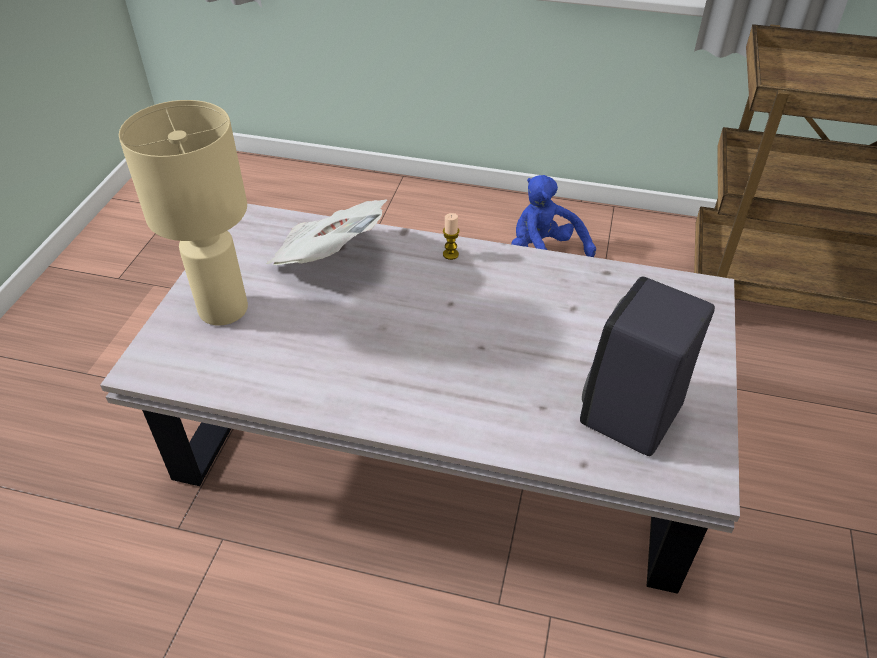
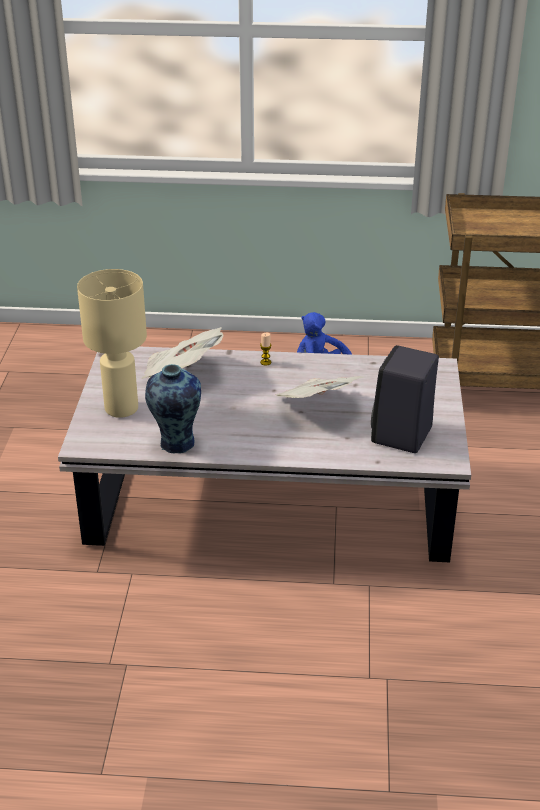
camera: 10 degrees left, 10 degrees down
(278, 384) = (176, 444): none -> vase
(510, 340) = (318, 406): none -> newspaper

